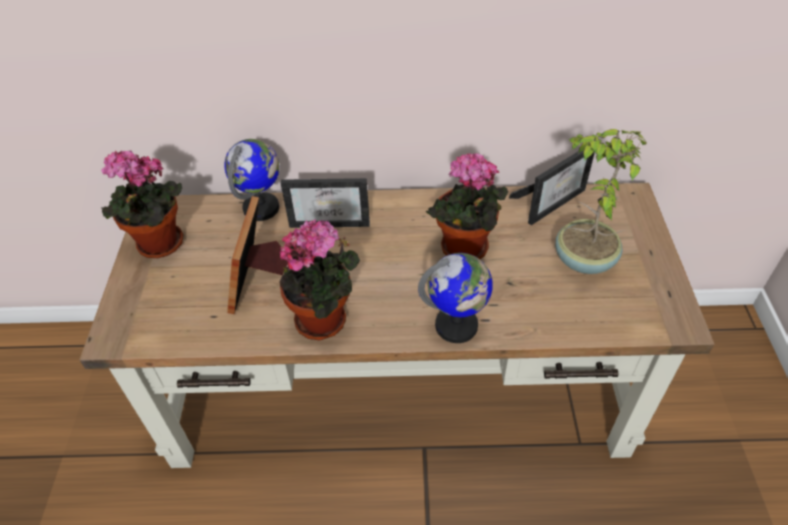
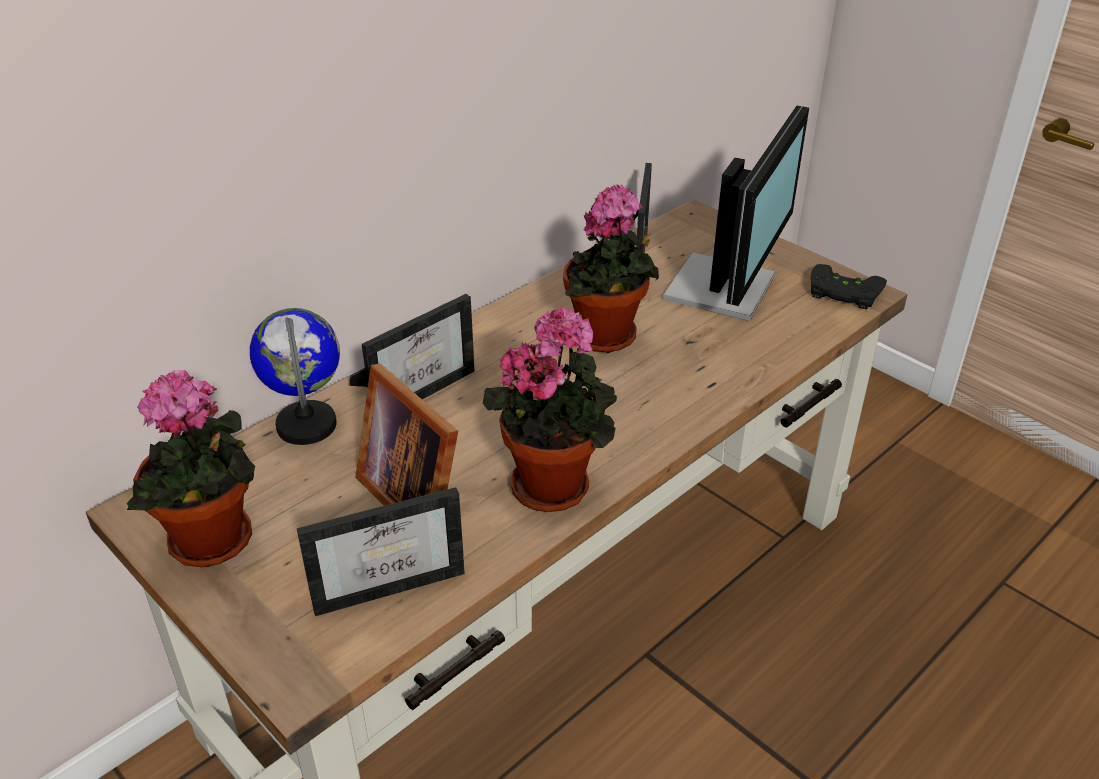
camera: 45 degrees left, 10 degrees down
(197, 316) = (389, 580): none -> picture frame
(457, 326) = (694, 405): globe -> none
(582, 260) = (725, 288): potted plant -> monitor
(662, 313) = (843, 293): none -> black game controller

